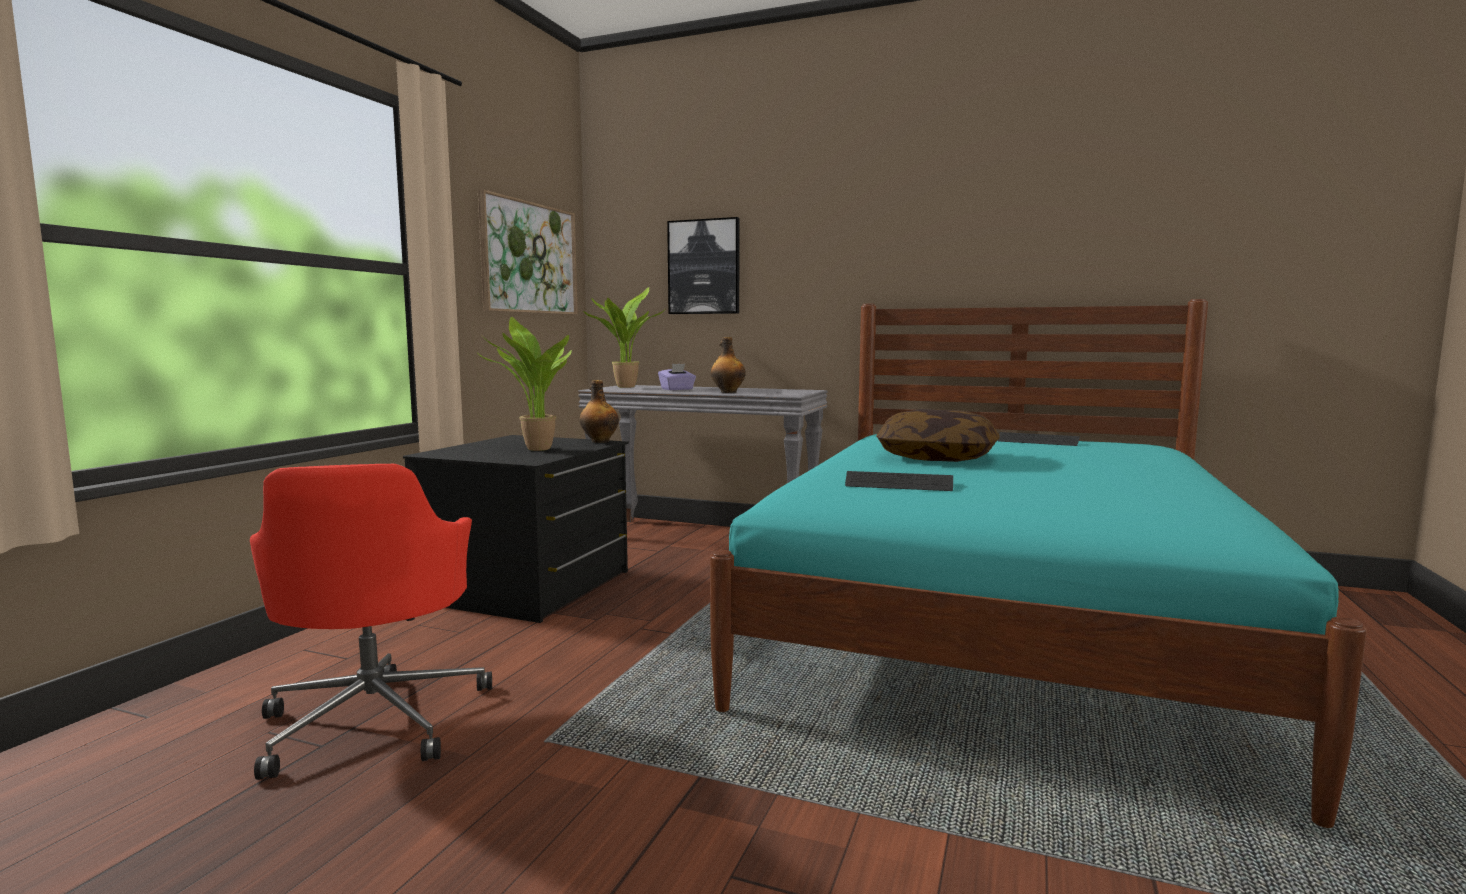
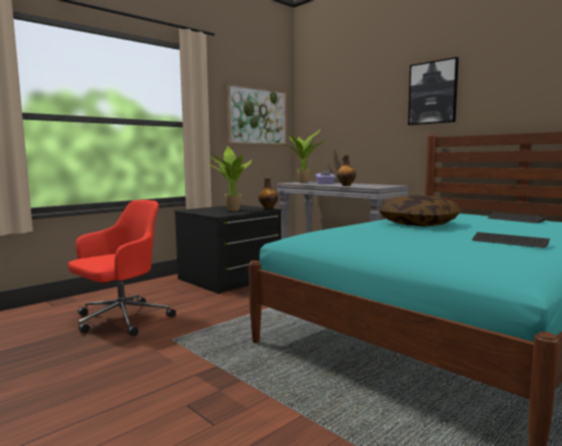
camera: 25 degrees right, 0 degrees up
(376, 718) = (121, 320): red office chair -> red office chair turned 150 degrees counterclockwise
(704, 267) = (348, 116): picture -> picture (433, 93)
(898, 484) = (359, 234): keyboard -> keyboard (509, 242)

